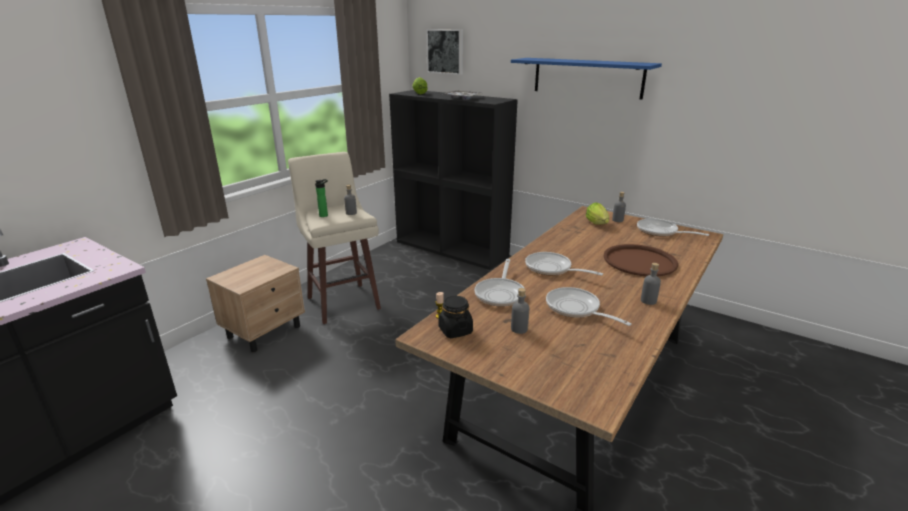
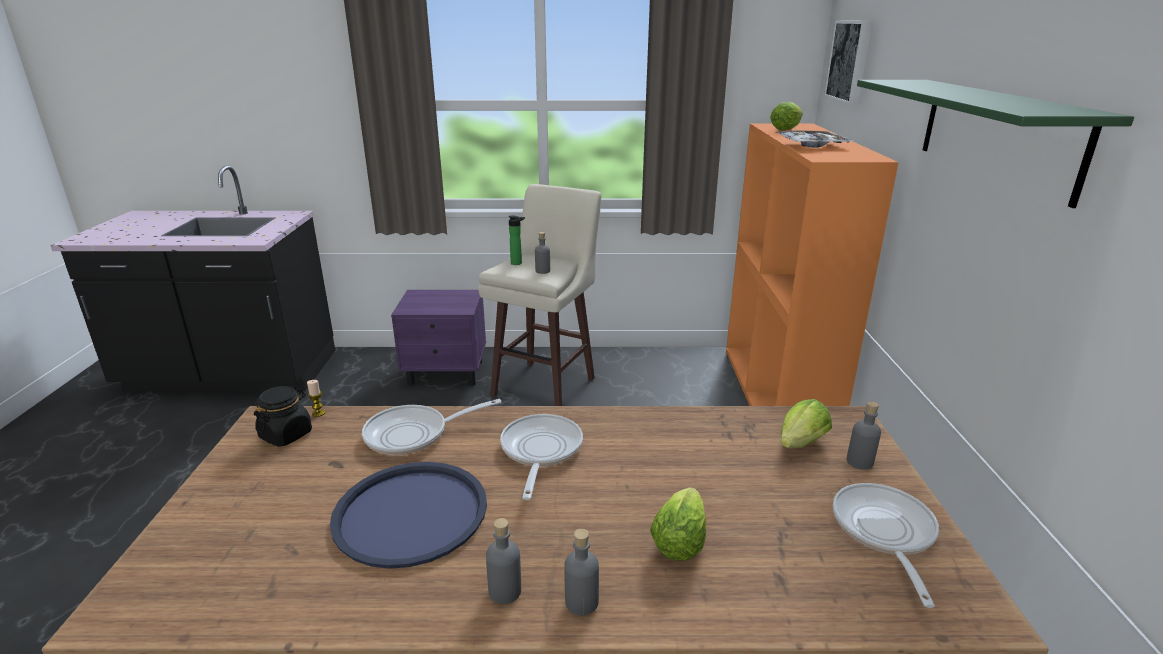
camera: 55 degrees right, 0 degrees up
(265, 331) = (447, 373): beige nightstand -> purple nightstand
(452, 248) = (777, 396): black bookcase -> orange bookcase
(519, 329) = (315, 480): grey bottle -> grey bottle (581, 602)
(576, 309) = (411, 514): frying pan -> blue tray
(587, 77) = (996, 134): blue shelf -> green shelf
(639, 261) = (680, 539): brown tray -> lettuce

